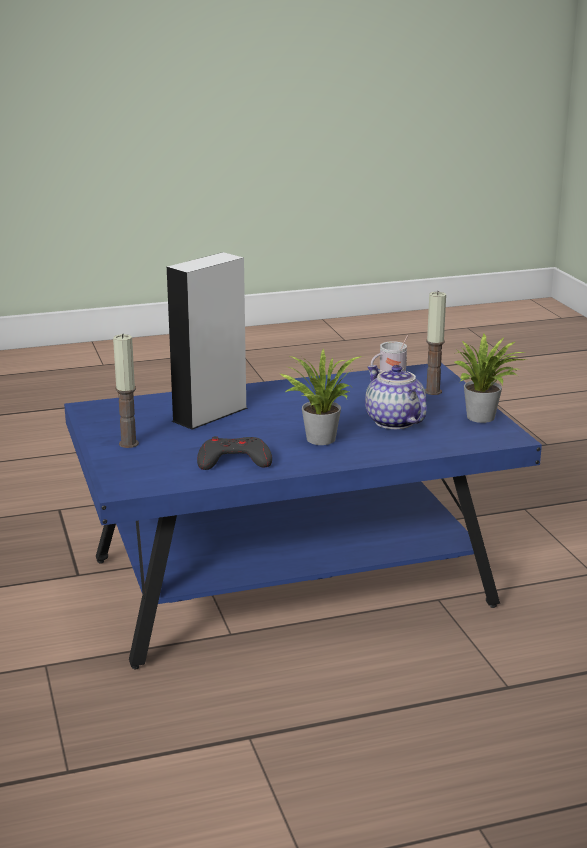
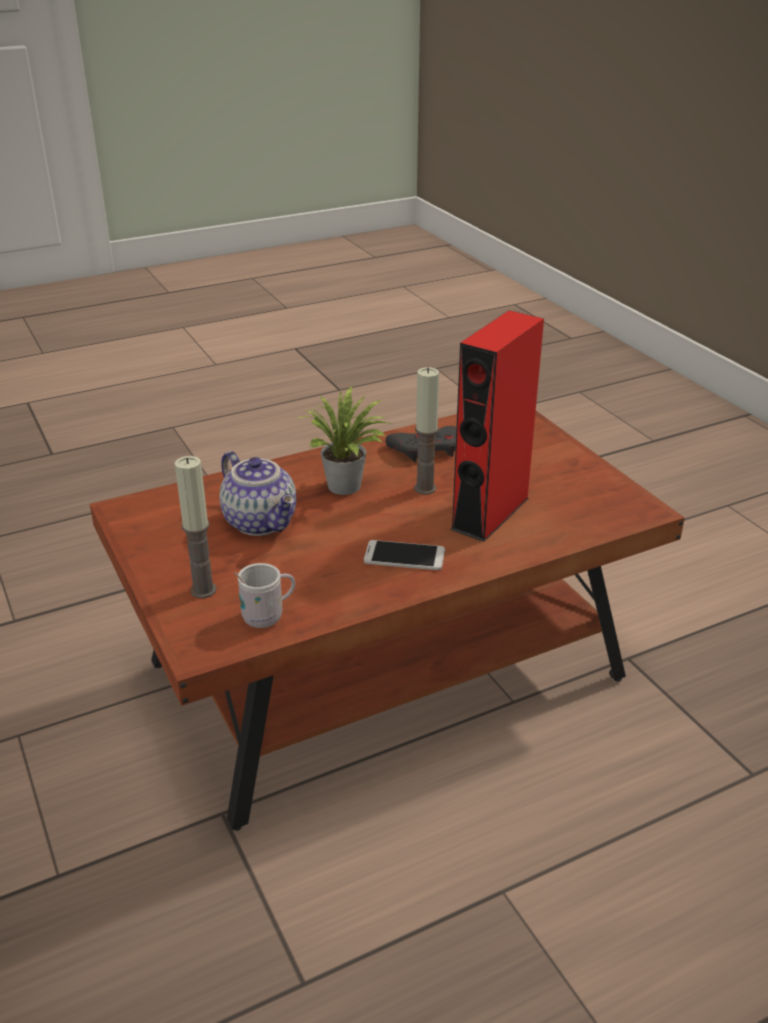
camera: 170 degrees right, 10 degrees up
(128, 443) = (549, 461): candle -> candle (425, 488)
(210, 414) = (490, 513): white speaker -> red speaker
(289, 397) = (404, 556): none -> phone
(291, 582) = (385, 674): blue coffee table -> brown coffee table
(484, 418) = (144, 540): potted plant -> none

